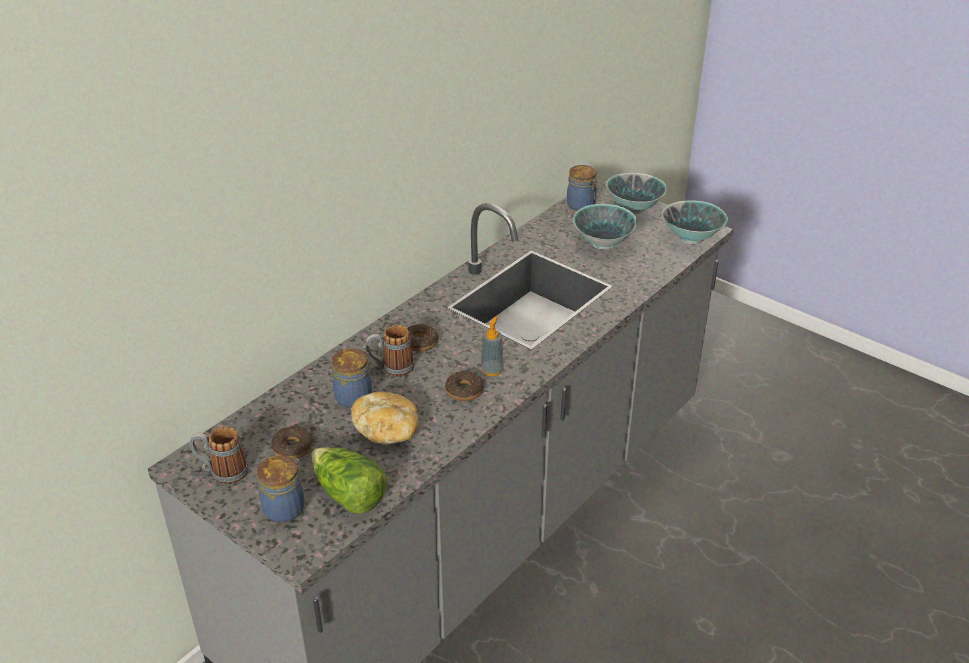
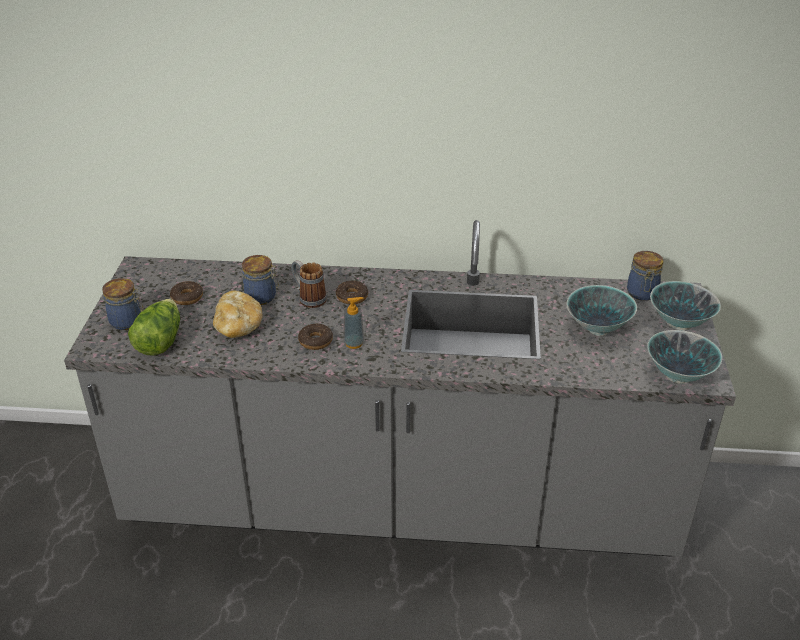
camera: 55 degrees right, 0 degrees up
(222, 472) = (142, 283): mug -> none

